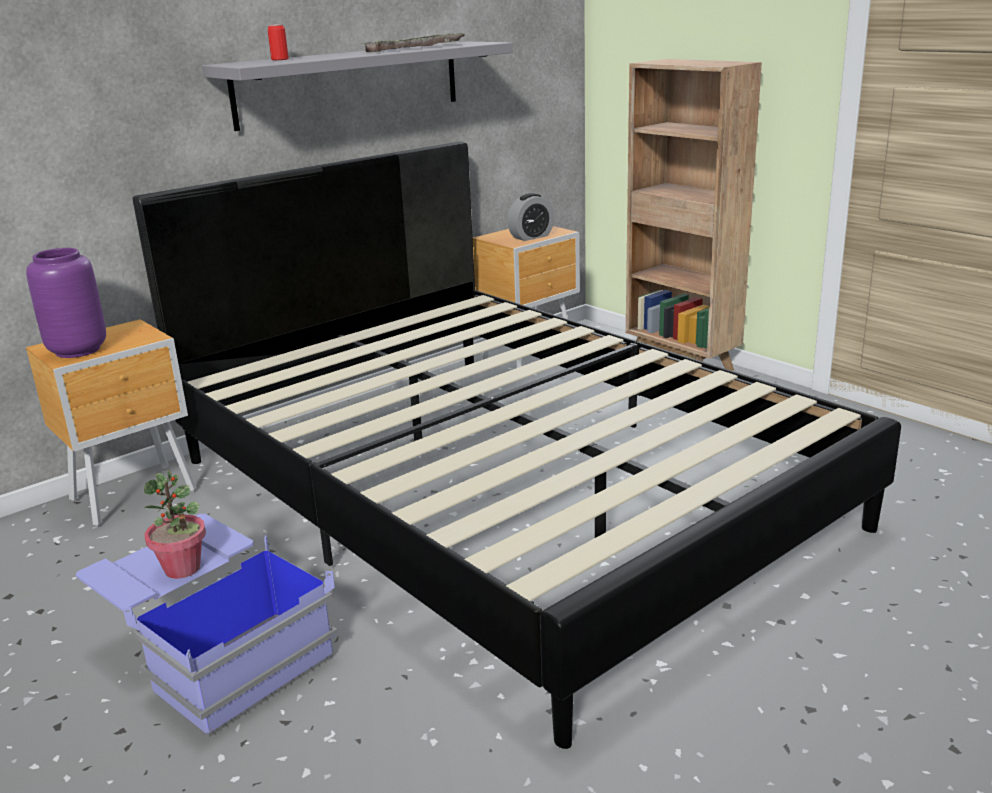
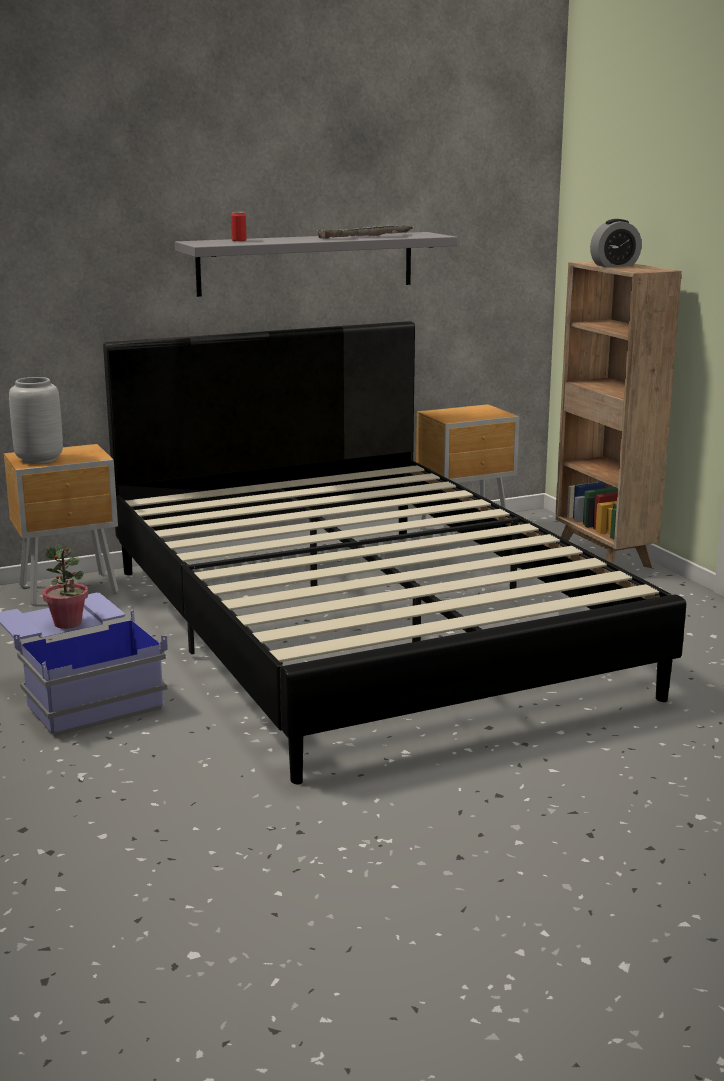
camera: 15 degrees right, 5 degrees down
(77, 351) = (38, 459): purple vase -> grey vase
(531, 237) = (470, 416): alarm clock -> alarm clock (614, 265)

